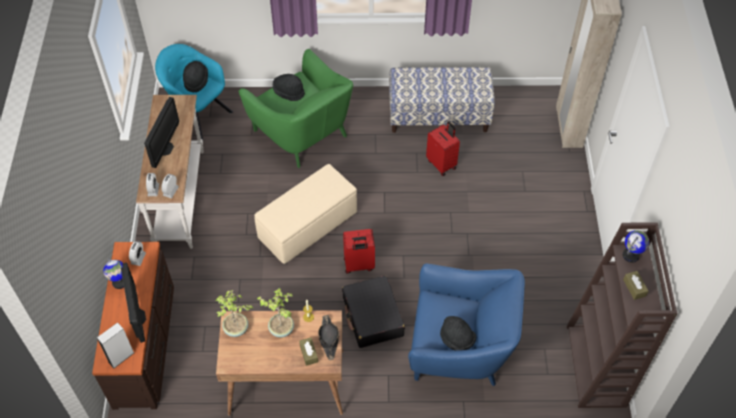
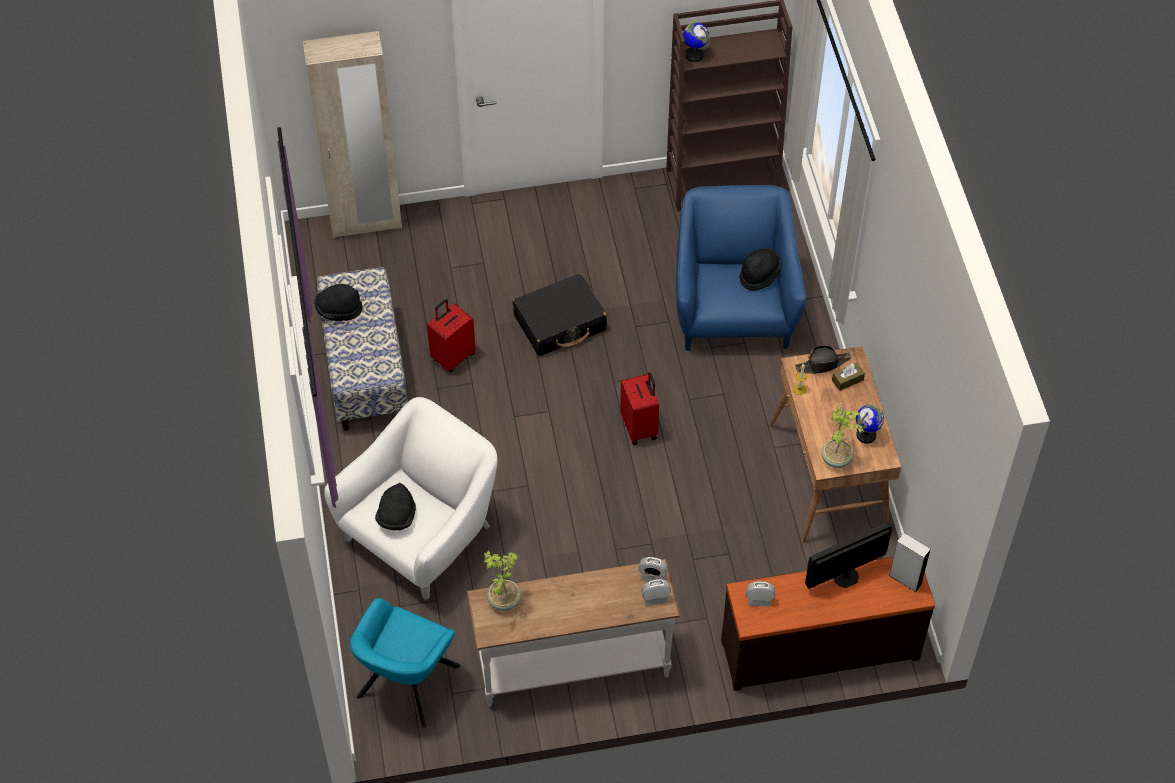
camera: 100 degrees left, 0 degrees up
(119, 282) = (801, 611): globe -> globe (866, 435)
(165, 148) = (579, 603): monitor -> none
(196, 81) = (394, 643): black hat -> black hat (339, 310)
(281, 328) = (823, 413): potted plant -> potted plant (503, 600)
(302, 132) = (422, 533): green armchair -> white armchair
(308, 226) = (590, 495): beige ottoman -> none
(372, 317) = (713, 401): black suitcase -> black suitcase (560, 323)
(634, 288) = (735, 52): brown tissue box -> none

